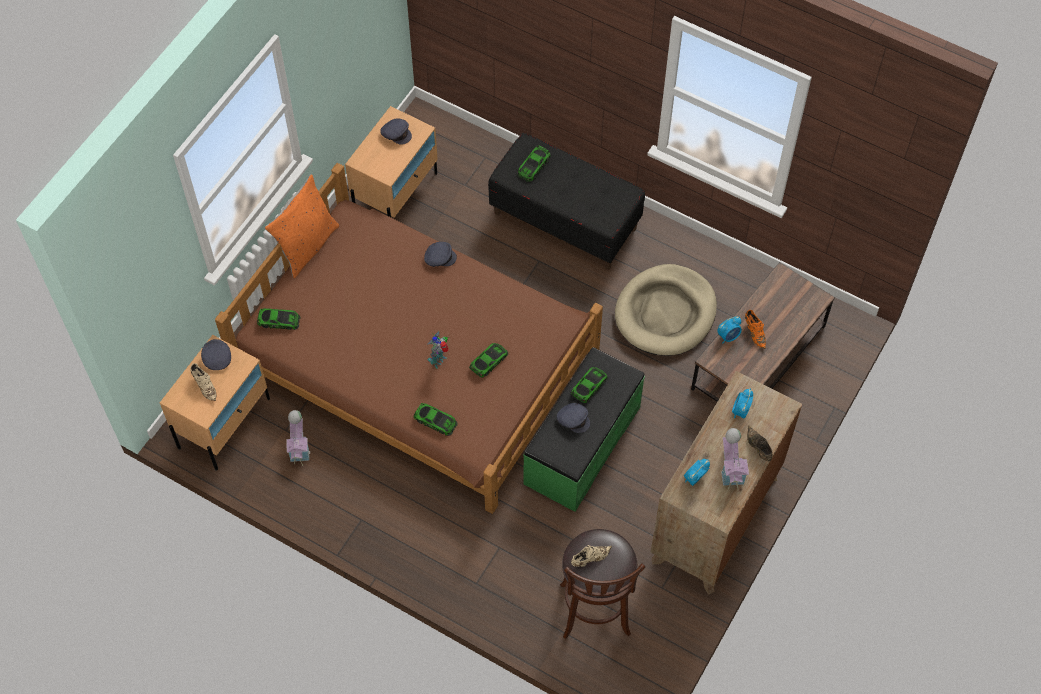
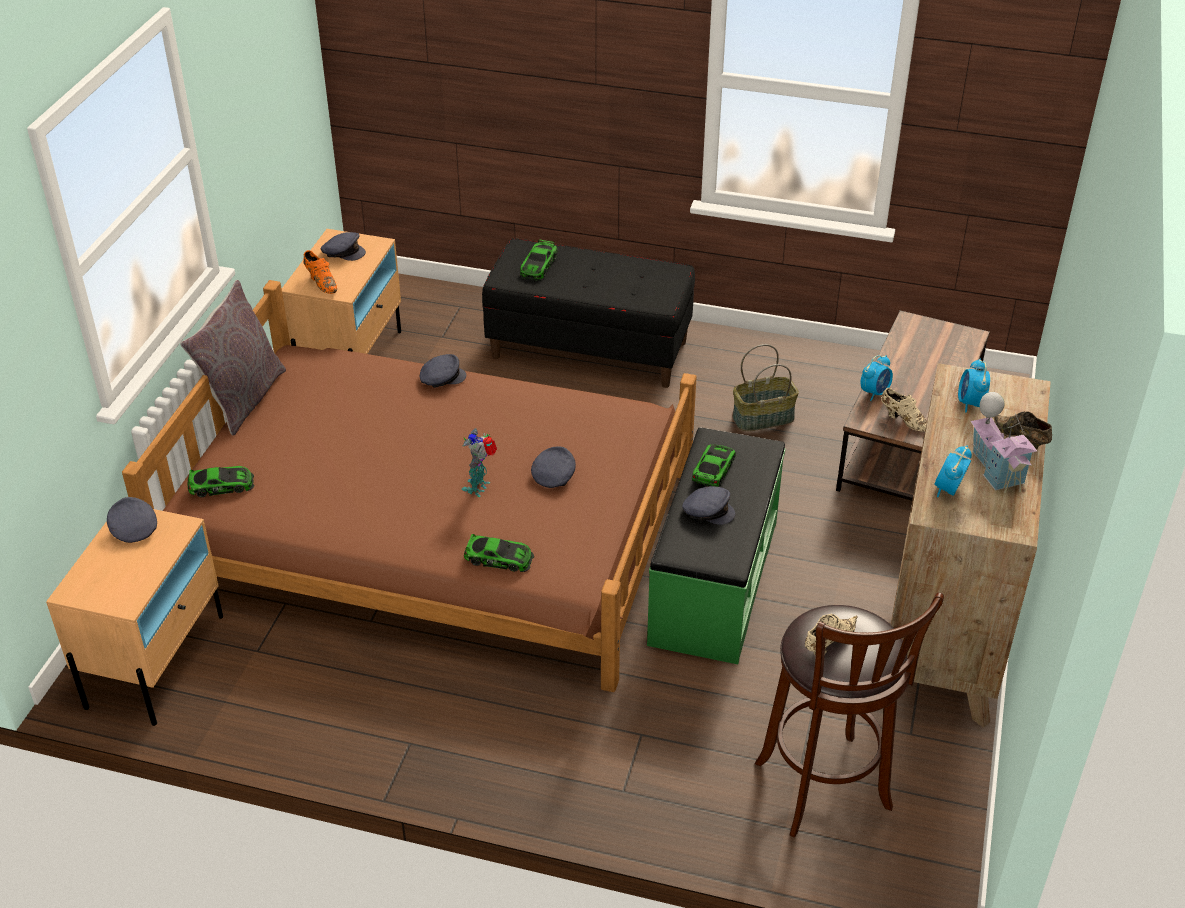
camera: 15 degrees left, 20 degrees down
(204, 385) = (119, 566): beige shoe -> beige shoe (904, 420)
(299, 447) = (285, 668): toy house -> none
(306, 246) = (243, 398): orange pillow -> grey pillow
(489, 361) = (554, 475): toy car -> grey cap
(665, 313) = (763, 417): beige dog bed -> basket
(754, 333) = (907, 383): orange shoe -> orange shoe (321, 282)

